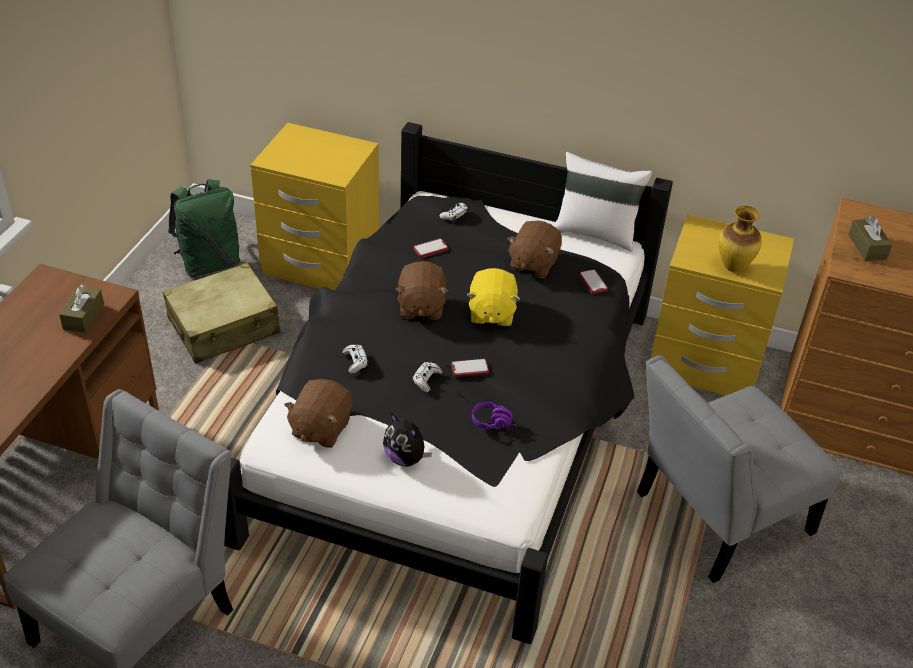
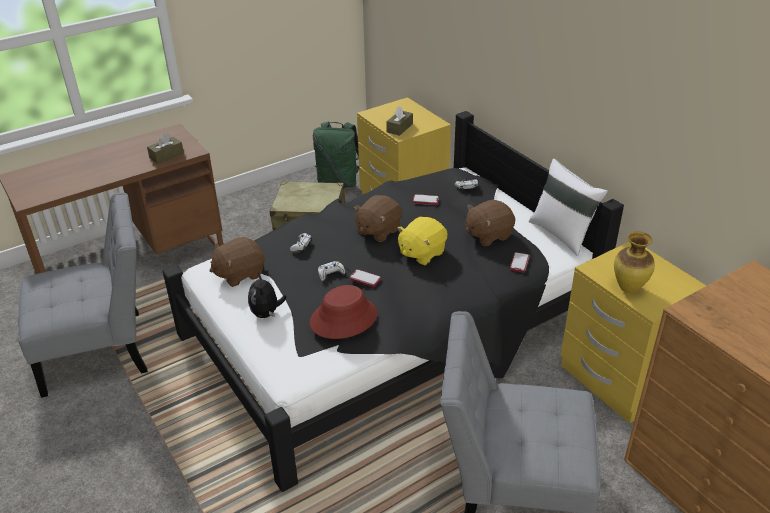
camera: 40 degrees right, 5 degrees down
(496, 423) = (343, 318): purple headphones -> red hat
(867, 247) = (731, 303): brown tissue box -> brown tissue box (399, 128)

